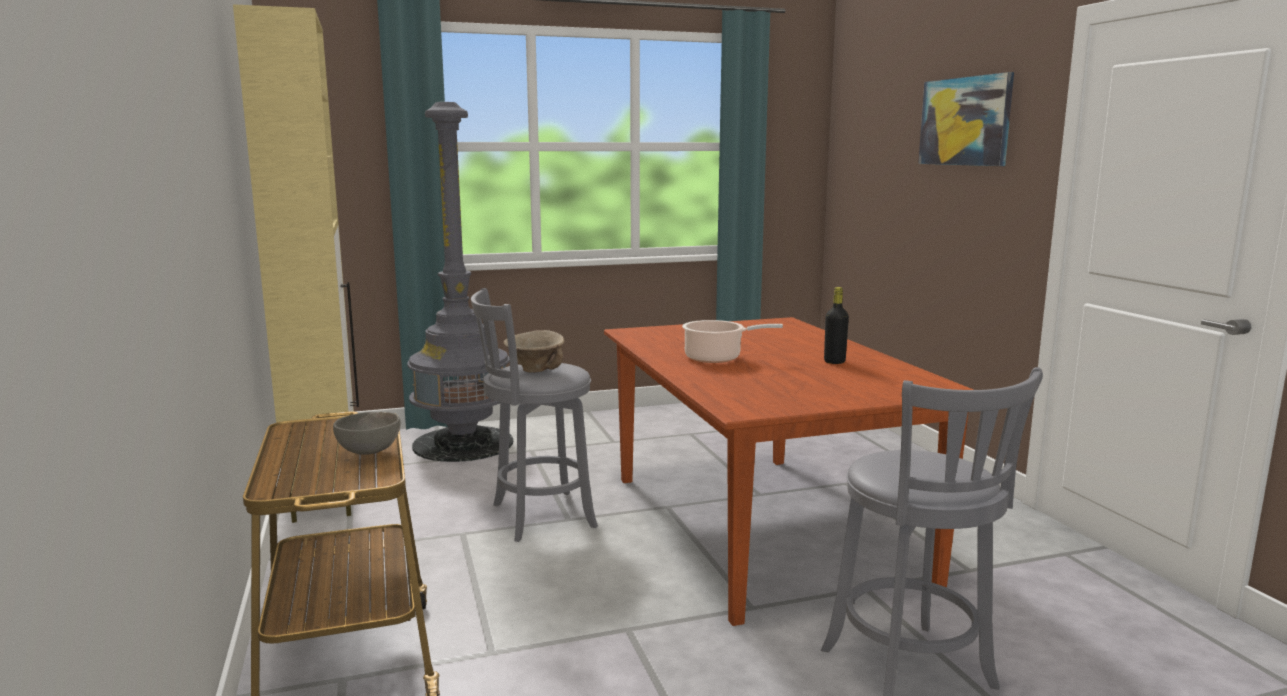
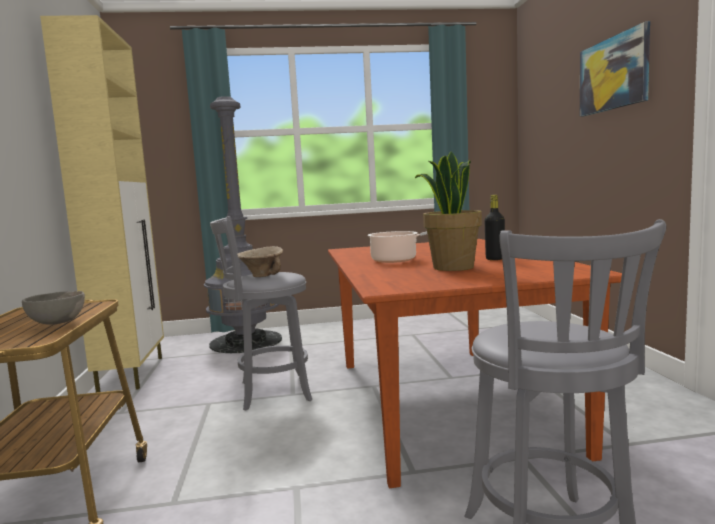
camera: 10 degrees right, 5 degrees down
(793, 375) = (452, 267): none -> potted plant

